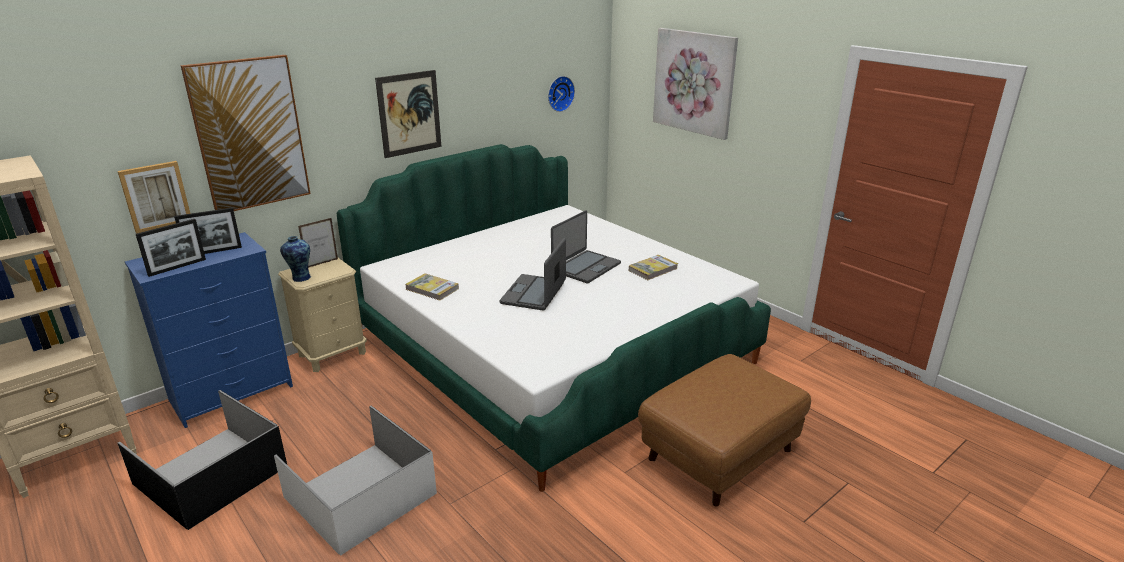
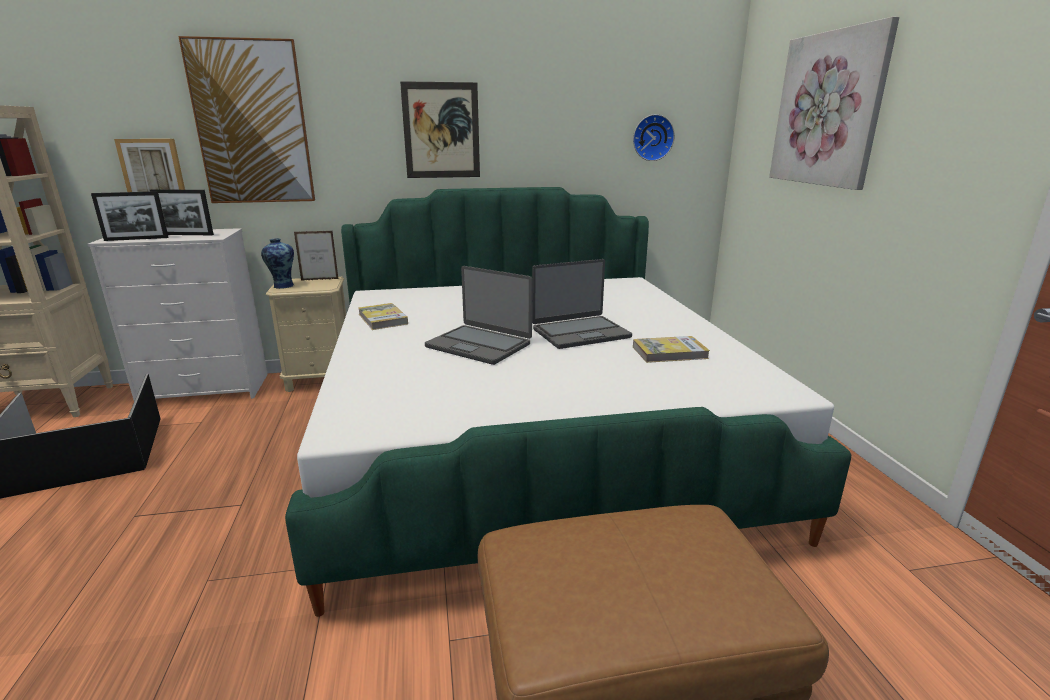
camera: 30 degrees right, 5 degrees down
(232, 392) = (207, 389): blue dresser -> white dresser
(362, 494) = (153, 527): white storage box -> none
(534, 293) = (479, 345): laptop -> laptop turned 105 degrees counterclockwise

